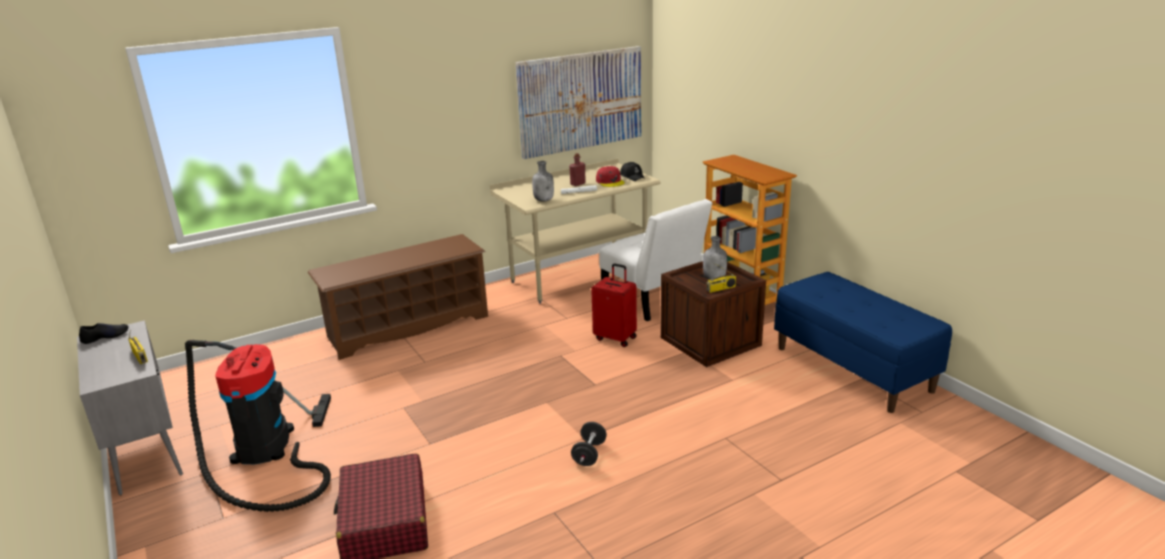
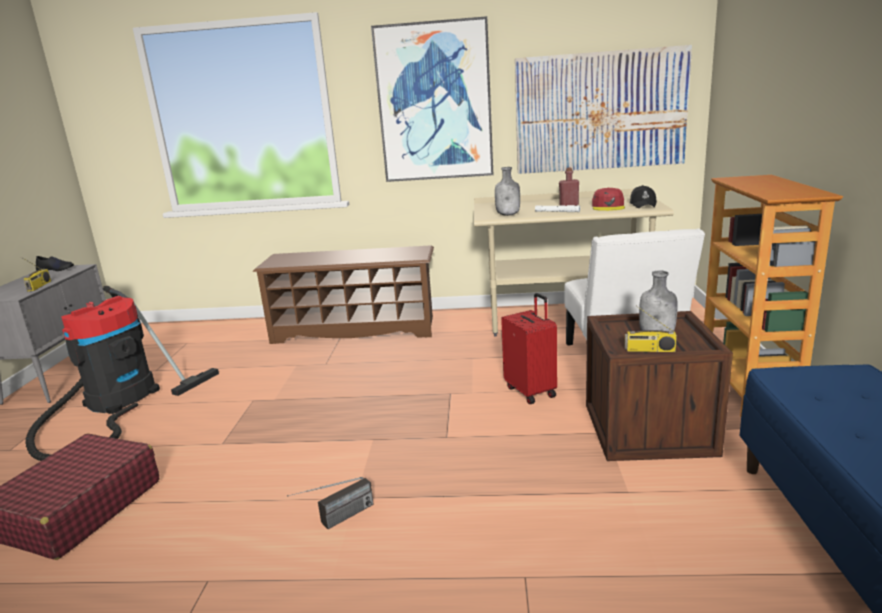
camera: 35 degrees right, 5 degrees down
(451, 104) = (434, 102): none -> picture
(589, 454) = (336, 521): black dumbbell -> radio

